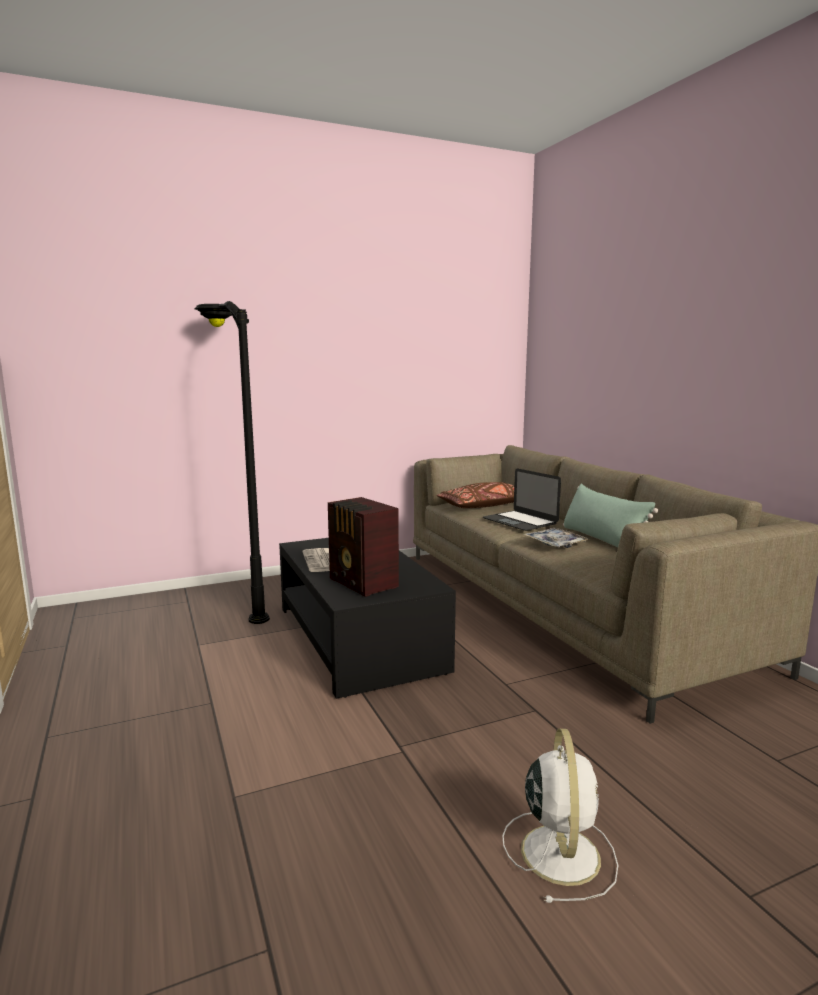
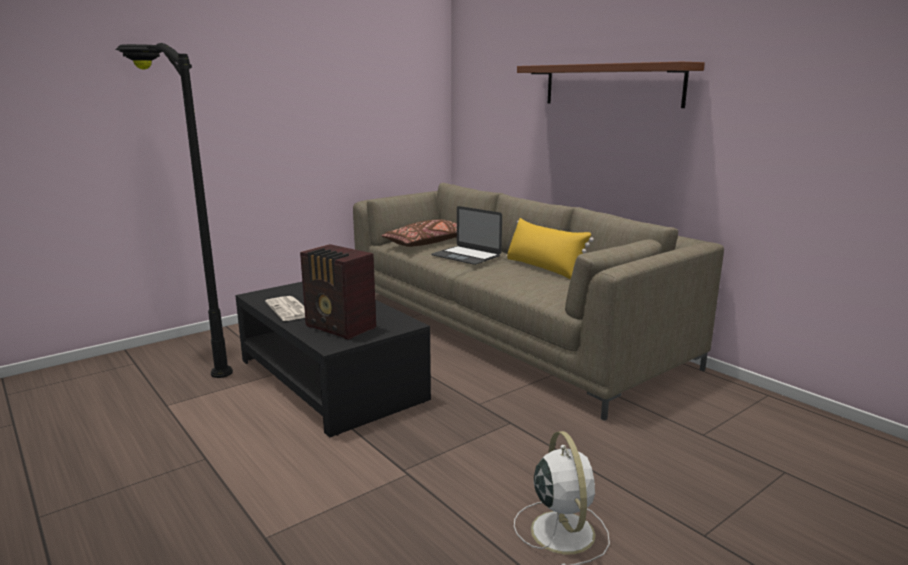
camera: 15 degrees left, 5 degrees up
(555, 543) = (506, 274): tray -> none
(602, 540) = (544, 268): green pillow -> yellow pillow
(691, 340) = (611, 85): none -> brown shelf

